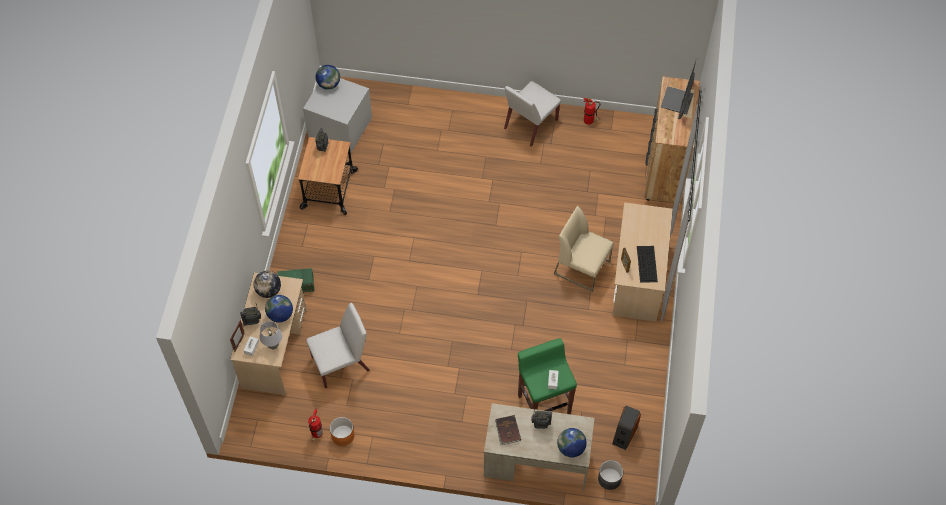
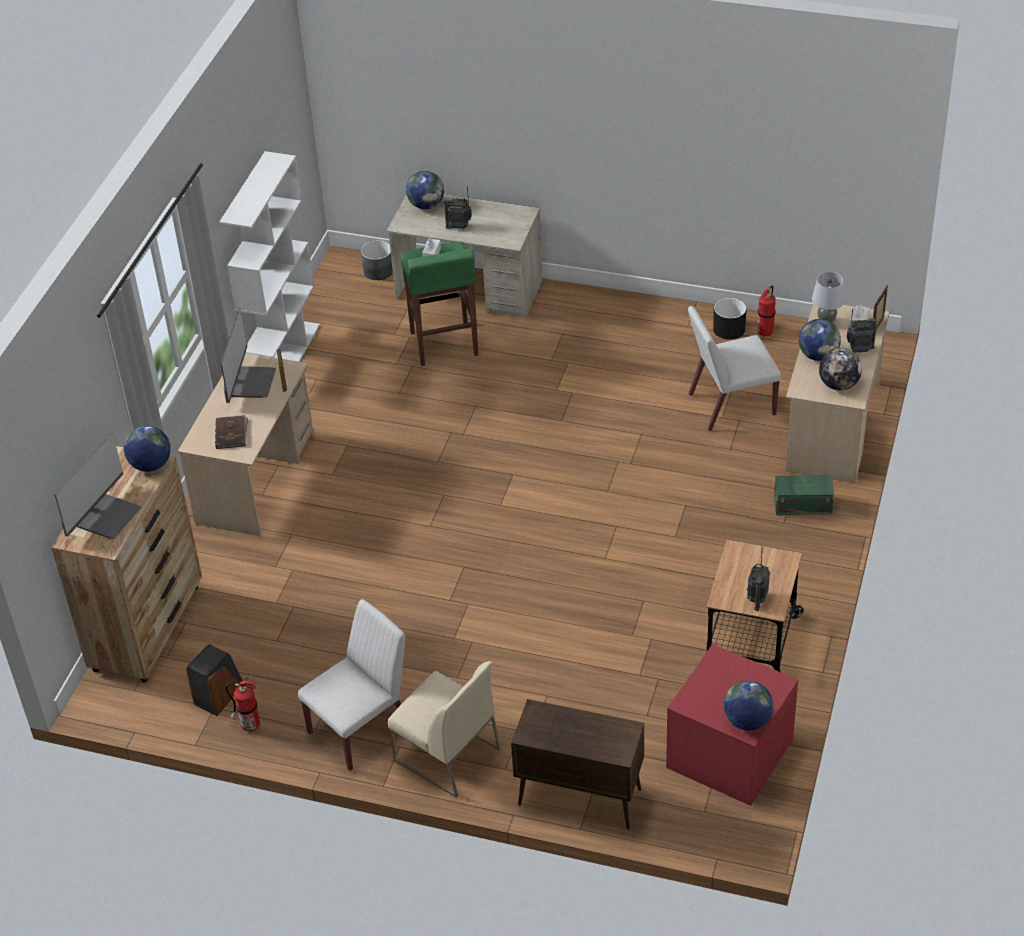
camera: 170 degrees left, 15 degrees down
(339, 126) = (730, 755): grey storage box -> red storage box
(342, 435) = (729, 329): orange planter -> black planter
(414, 99) = (578, 797): none -> brown cabinet
(507, 431) = (504, 224): brown book -> brown book (231, 433)
(582, 267) = (338, 498): beige chair -> beige chair (446, 755)
(624, 434) = (344, 309): speaker -> speaker (219, 694)
(647, 264) = (249, 382): keyboard -> monitor
(652, 383) = (285, 357): none -> white bookcase
(667, 135) = (151, 465): none -> globe

